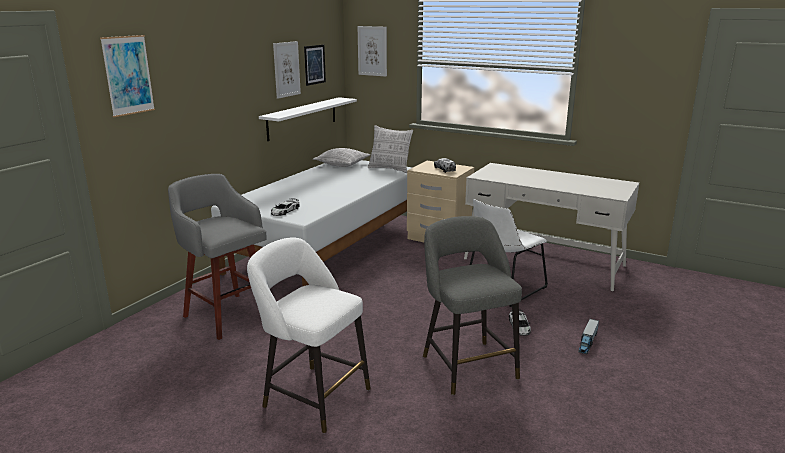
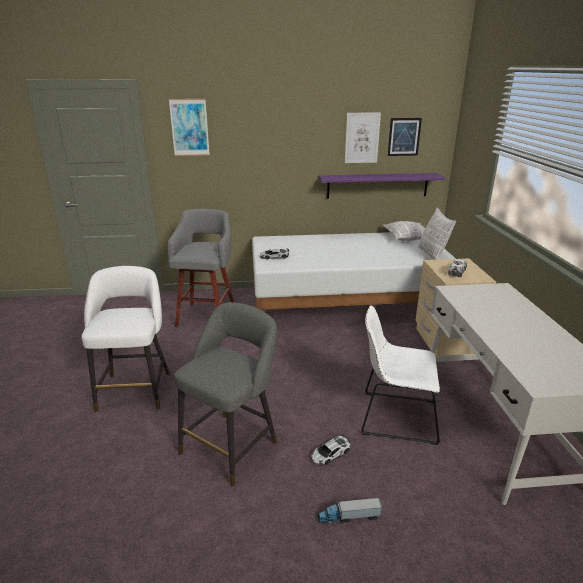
camera: 55 degrees right, 5 degrees up
(302, 118) = (377, 185): white shelf -> purple shelf
(372, 51) = (471, 129): picture -> none

